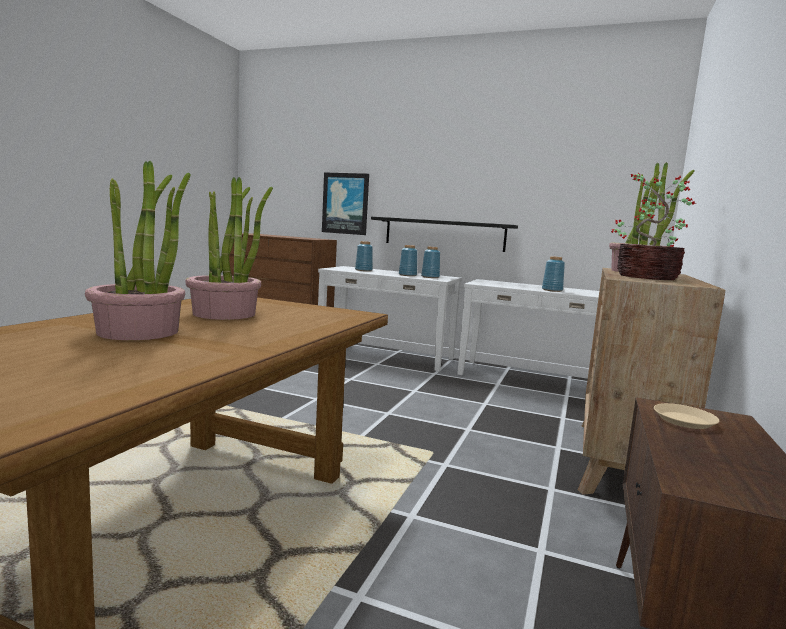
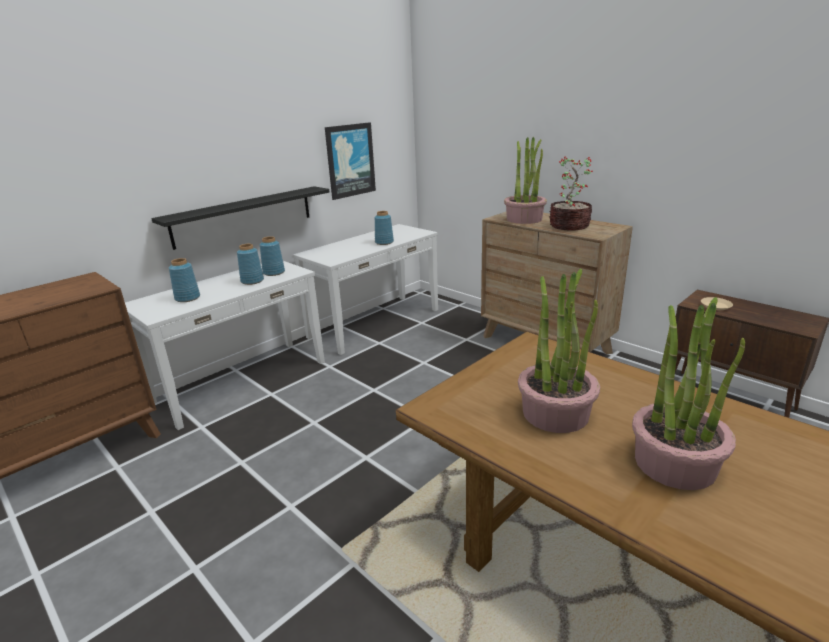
camera: 65 degrees left, 15 degrees up
(345, 203) = (84, 212): picture -> picture (350, 160)

